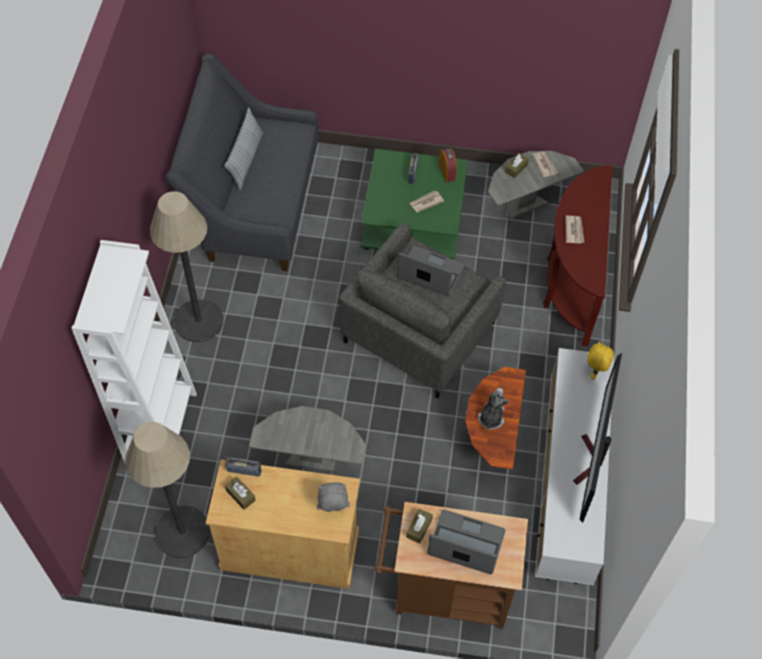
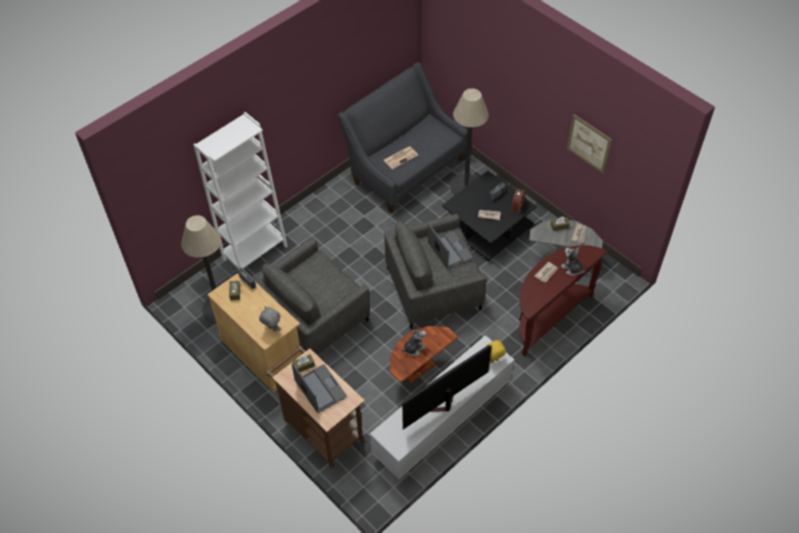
camera: 40 degrees right, 5 degrees down
(198, 321) = (321, 211): floor lamp -> floor lamp (466, 186)
(246, 160) = (406, 135): pillow -> none
(264, 191) = (401, 157): none -> newspaper
(311, 461) = (314, 317): grey side table -> grey armchair
(412, 219) = (487, 226): green coffee table -> black coffee table
(524, 44) = (589, 143): none -> picture
(595, 208) = (572, 268): none -> plush toy

